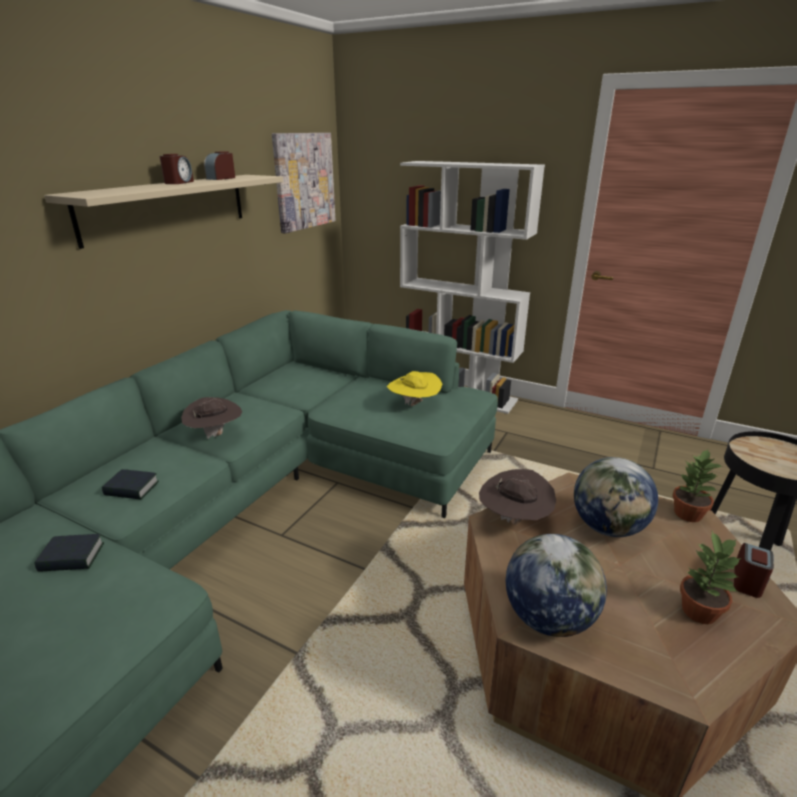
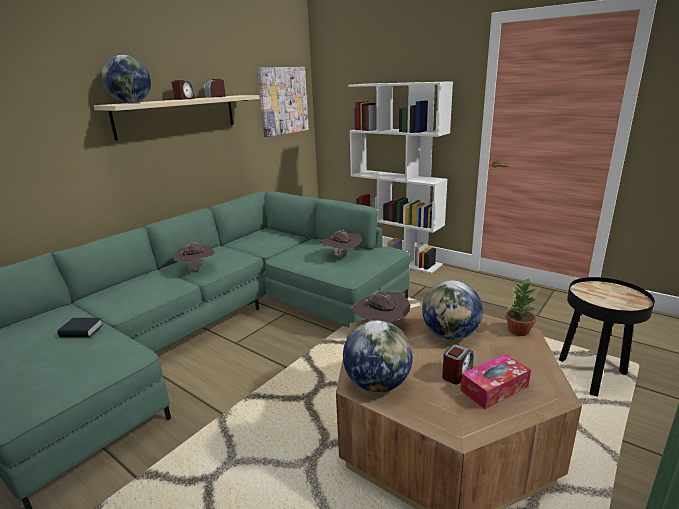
camera: 10 degrees right, 5 degrees down
(105, 191) = (131, 103): none -> globe
(132, 489) = (131, 297): book -> none
(414, 405) = (342, 256): yellow hat -> brown hat
(699, 610) = (494, 388): potted plant -> tissue box
(748, 580) = (544, 373): alarm clock -> alarm clock (456, 373)

